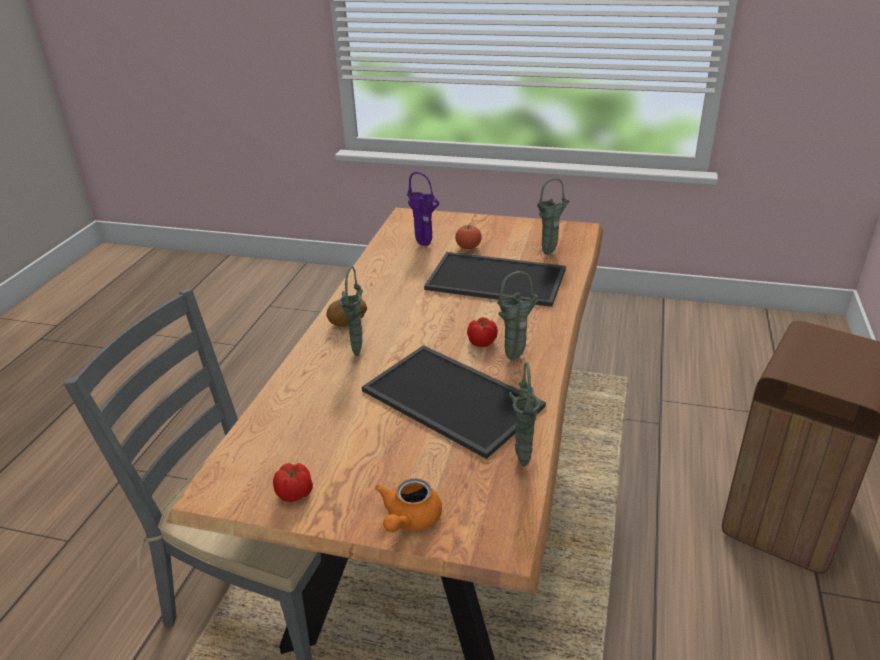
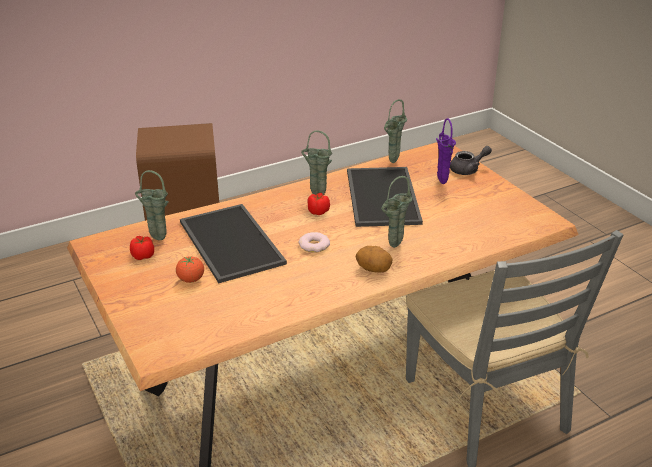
camera: 135 degrees left, 0 degrees up
(295, 493) = (508, 200): tomato -> tomato (143, 256)
(409, 520) = (468, 170): orange teapot -> grey teapot
(426, 245) = (212, 303): purple vase -> purple vase (441, 181)
(429, 313) = (314, 245): none -> donut

